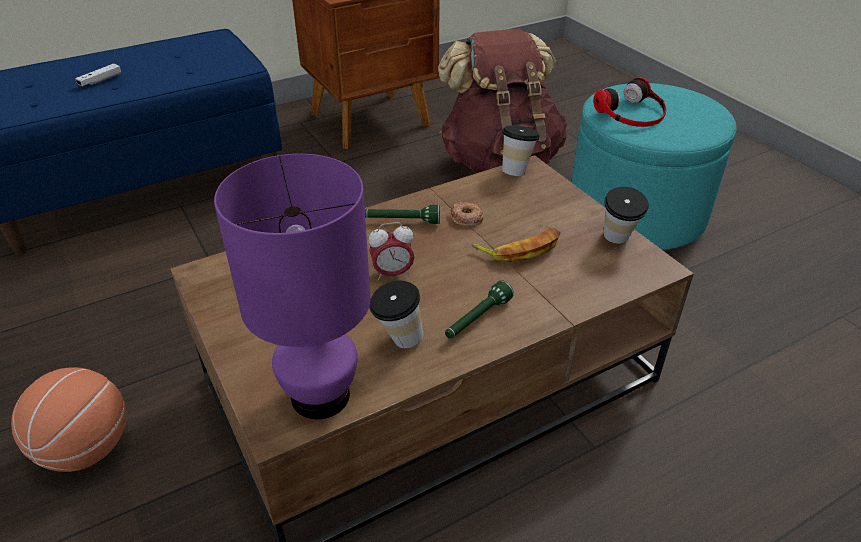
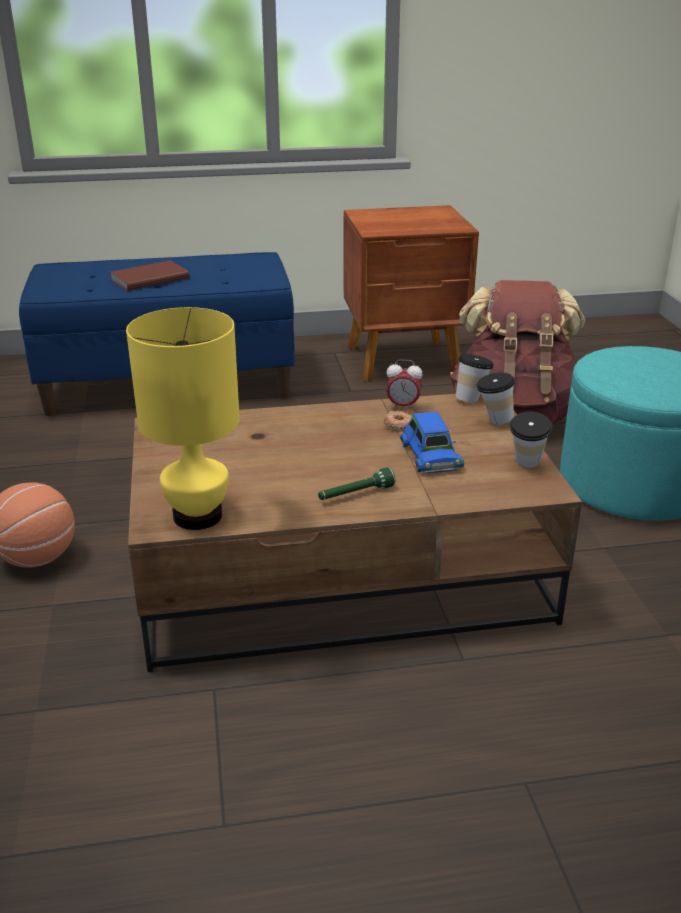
camera: 20 degrees right, 10 degrees down
(100, 80) = (148, 278): white game controller -> brown book
(321, 395) = (199, 516): purple table lamp -> yellow table lamp
(392, 274) = (306, 452): alarm clock -> alarm clock (403, 406)
(397, 341) = (280, 495): cup -> cup (493, 421)
(402, 221) = (339, 418): green flashlight -> none
(520, 249) = (430, 455): banana -> blue toy car
(632, 113) = (622, 369): headphones -> none

